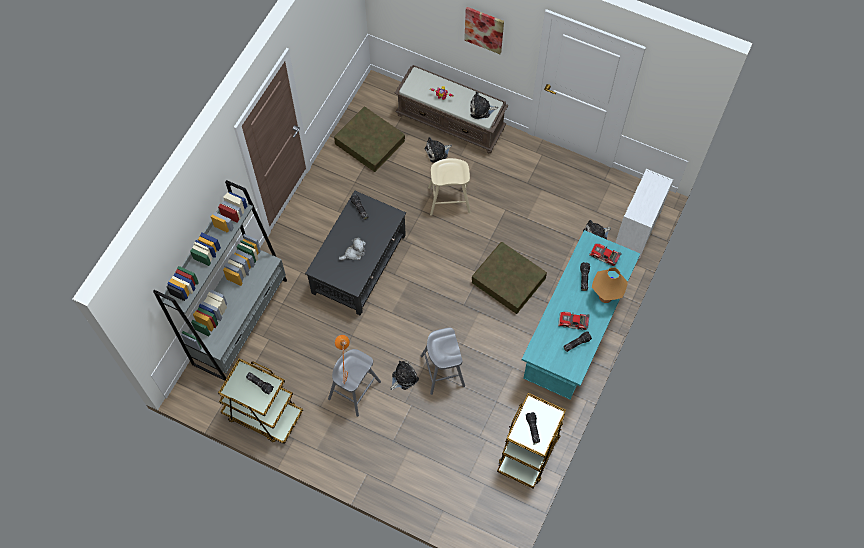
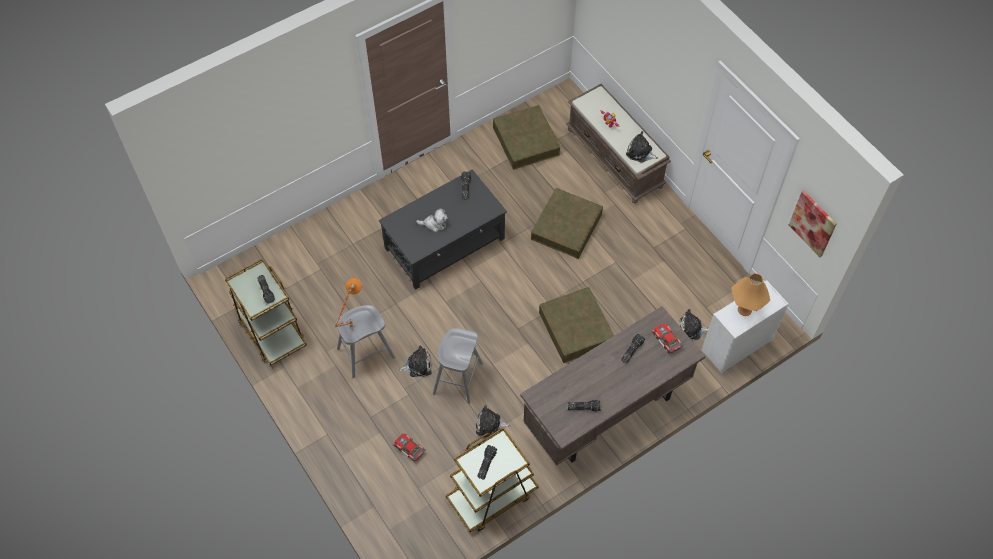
camera: 30 degrees right, 5 degrees down
(240, 321) = (306, 241): grey bookcase -> none
(437, 152) = (584, 179): plush toy -> plush toy (490, 425)
(449, 200) = (566, 227): beige stool -> brown storage box
(484, 29) = (665, 65): picture -> picture (813, 223)
(573, 323) = (593, 386): toy car -> toy car (408, 449)
(573, 336) = (606, 412): turquoise desk -> brown desk
(605, 297) = (642, 379): orange table lamp -> orange table lamp (744, 309)

